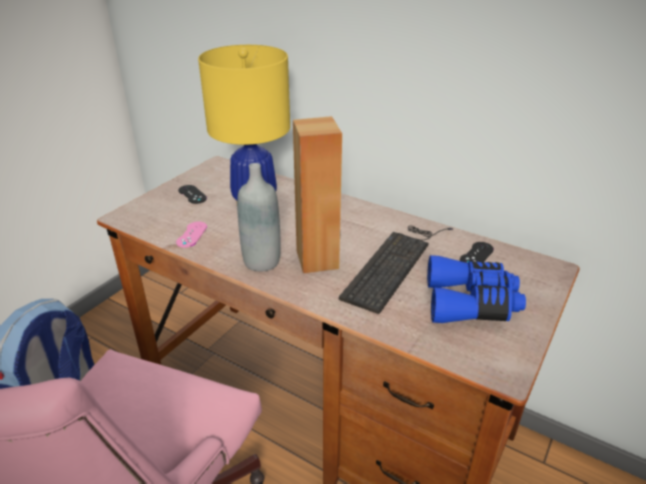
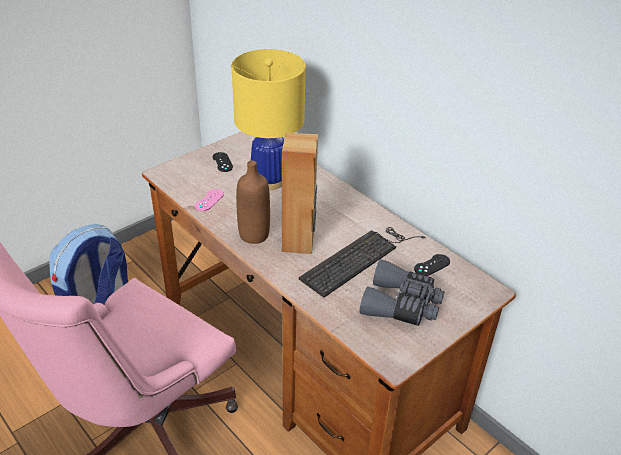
camera: 15 degrees right, 5 degrees up
(262, 261) = (254, 235): grey bottle -> brown bottle
(471, 303) = (402, 305): blue binoculars -> grey binoculars

